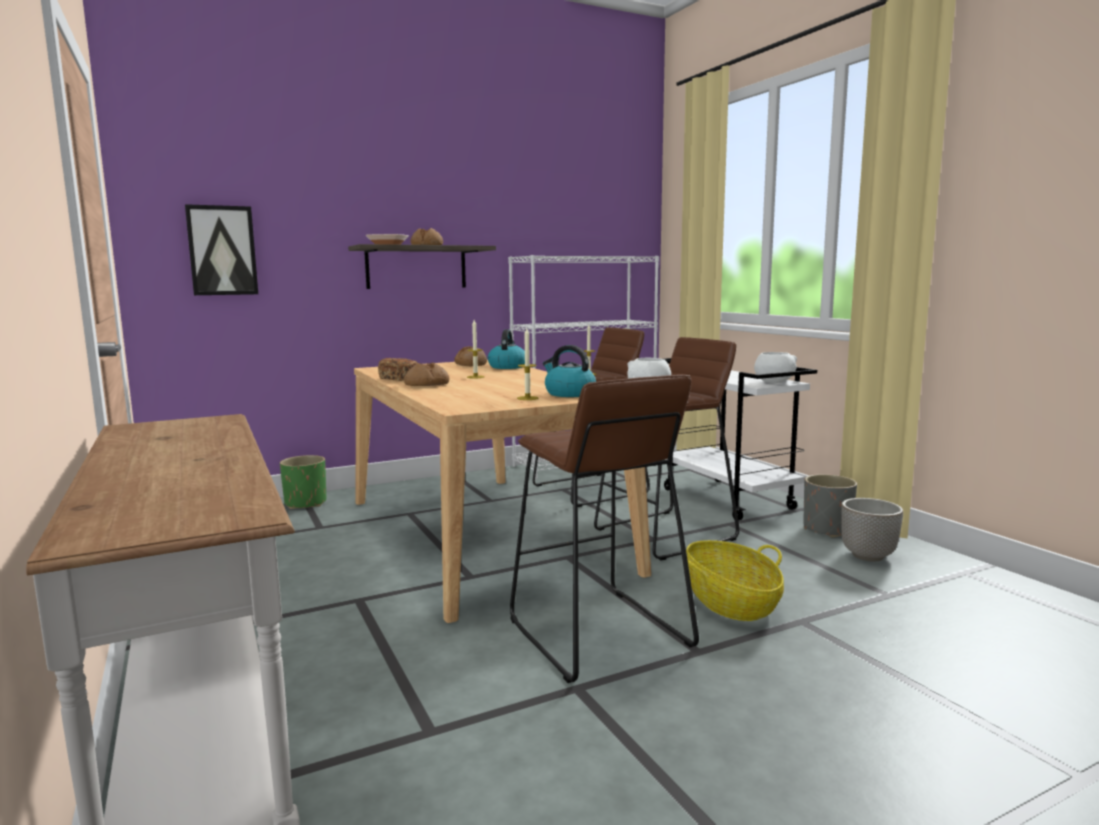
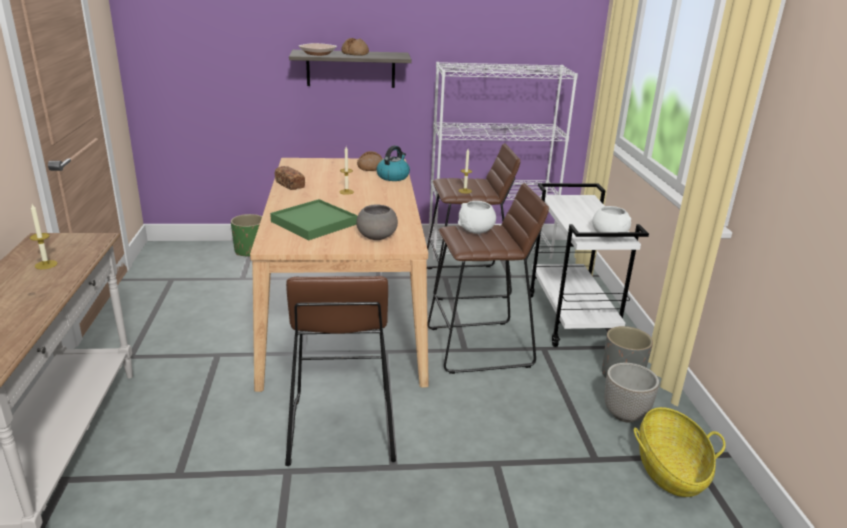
camera: 20 degrees right, 15 degrees up
(222, 250) = (193, 51): picture -> none
(427, 384) = (296, 199): bread -> none
(480, 393) = (314, 223): none -> green tray
(527, 398) = (337, 238): candle -> candle (46, 264)
(569, 393) = (376, 237): kettle -> grey bowl
(730, 602) = (461, 429): basket -> basket (670, 469)

